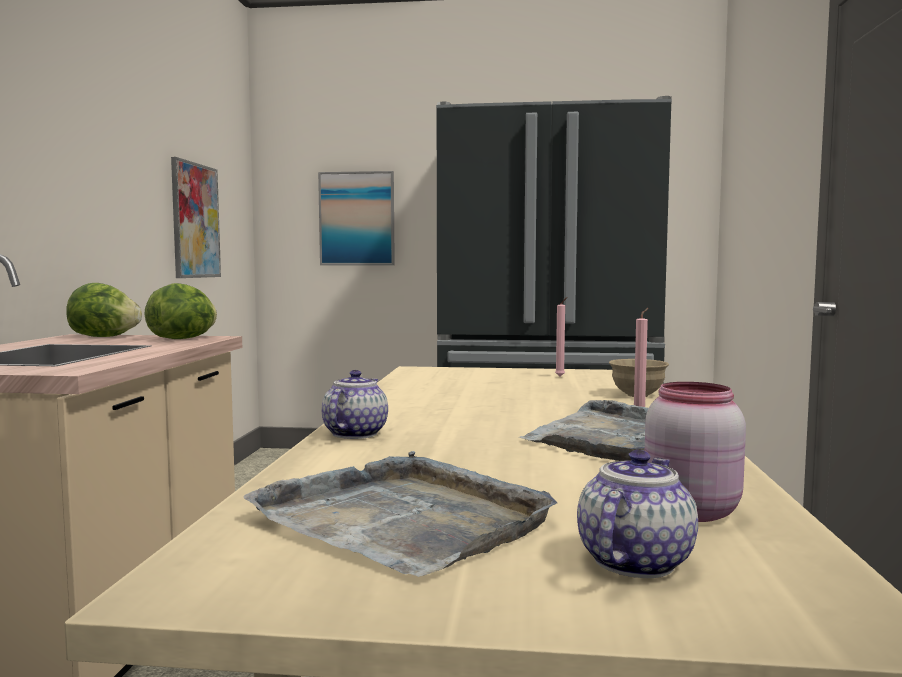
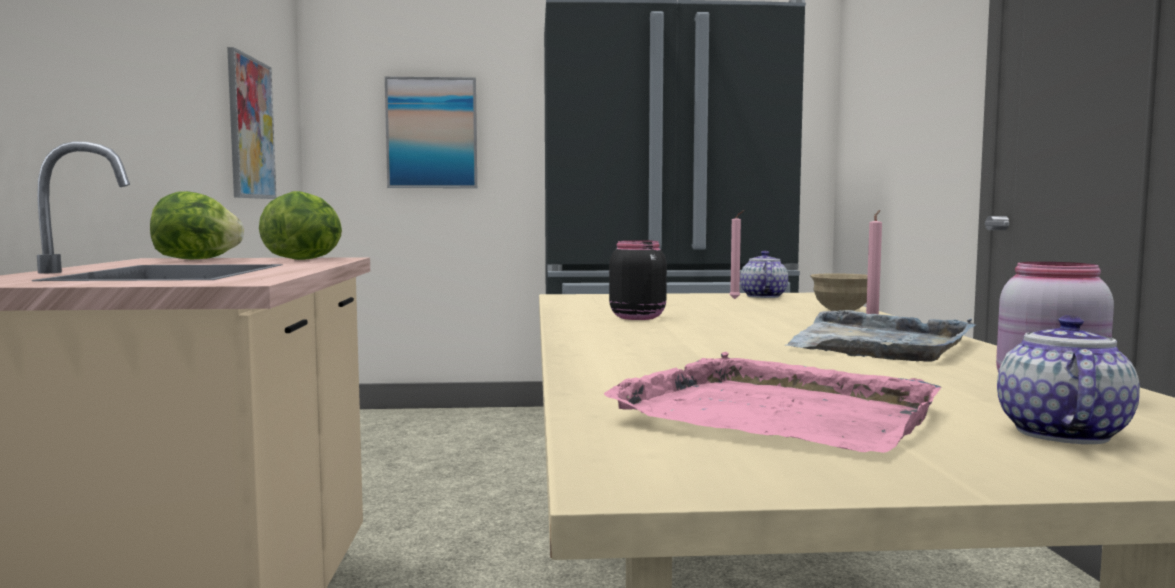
camera: 10 degrees left, 0 degrees up
(355, 433) = (595, 349): teapot -> teapot (762, 296)
(405, 519) = (777, 413): grey tray -> pink tray
(443, 396) = (637, 317): none -> black jar

